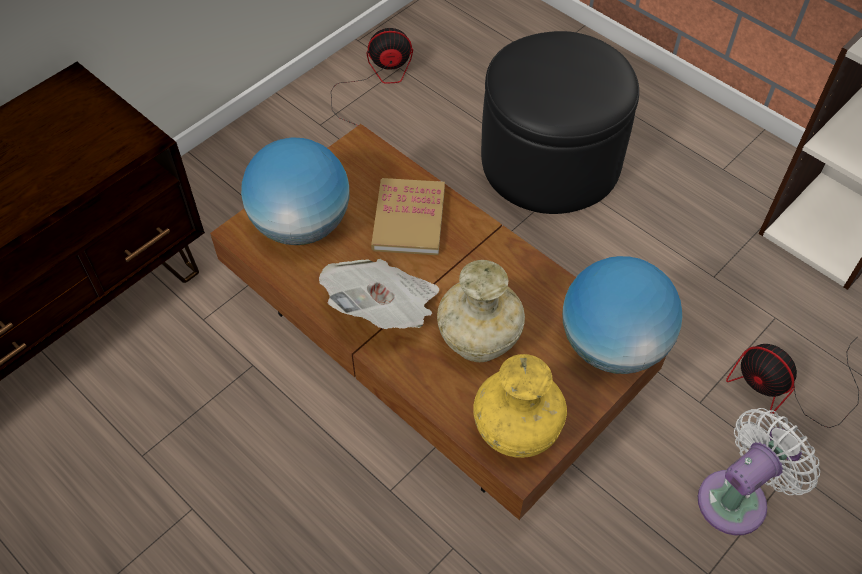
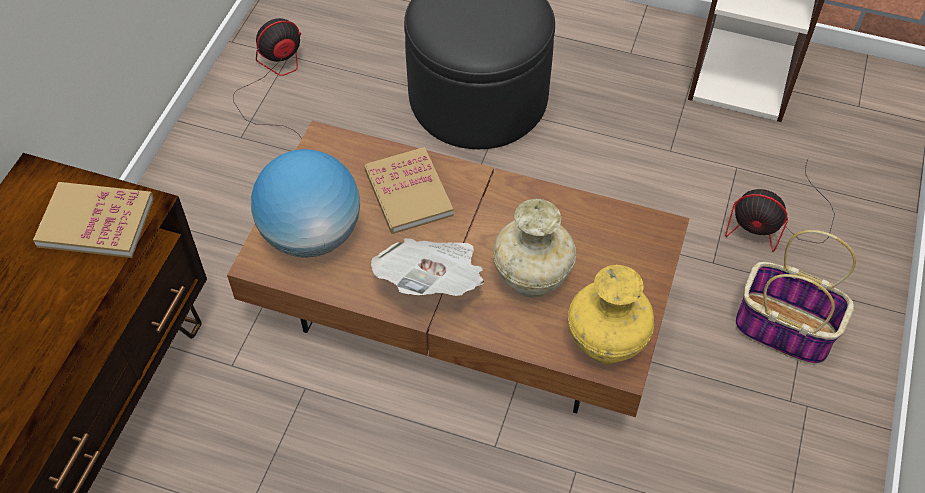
camera: 25 degrees left, 0 degrees up
(96, 140) = (96, 222): none -> book
(612, 345) = (644, 237): globe -> none
(738, 498) = (782, 329): white fan -> basket

